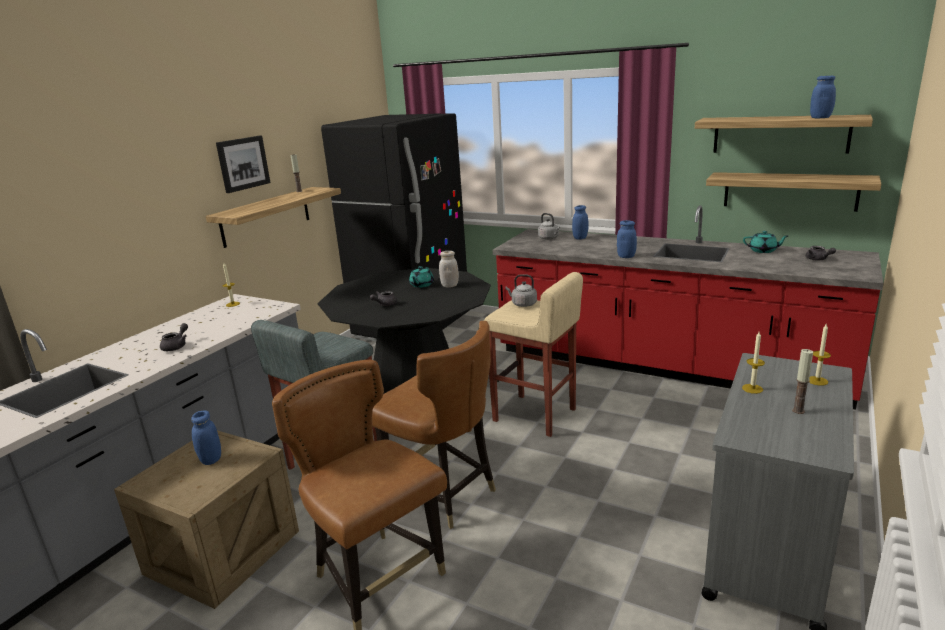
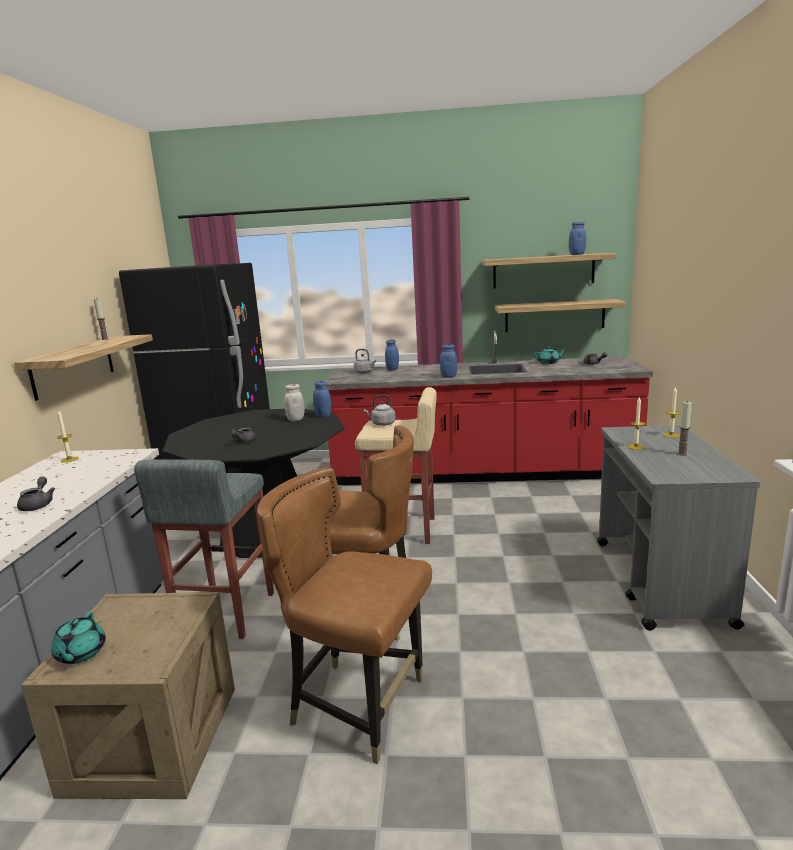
camera: 25 degrees left, 5 degrees down
(211, 459) = (136, 622): blue jar -> blue jar (323, 416)
(242, 163) = (48, 305): picture -> none
(421, 285) = (265, 422): turquoise teapot -> turquoise teapot (80, 654)

